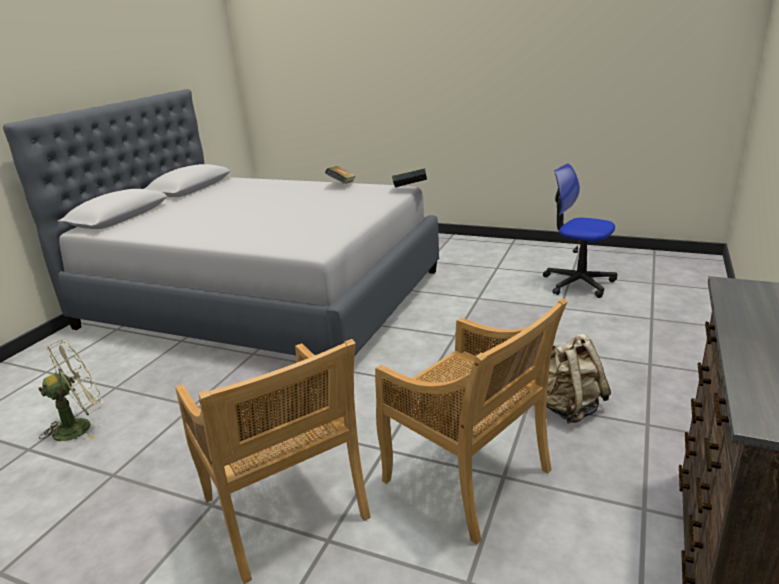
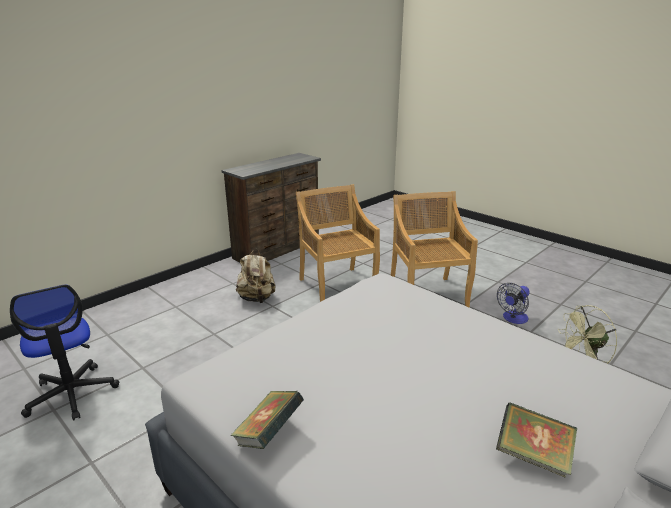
camera: 160 degrees left, 0 degrees up
(130, 495) = (513, 319): none -> fan
(410, 188) = (191, 369): book -> book (532, 456)

